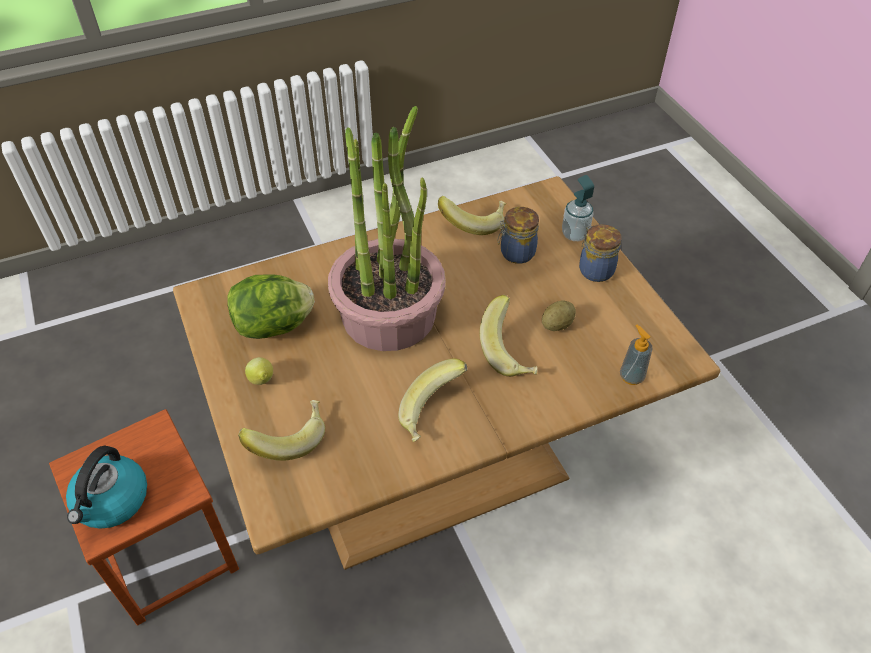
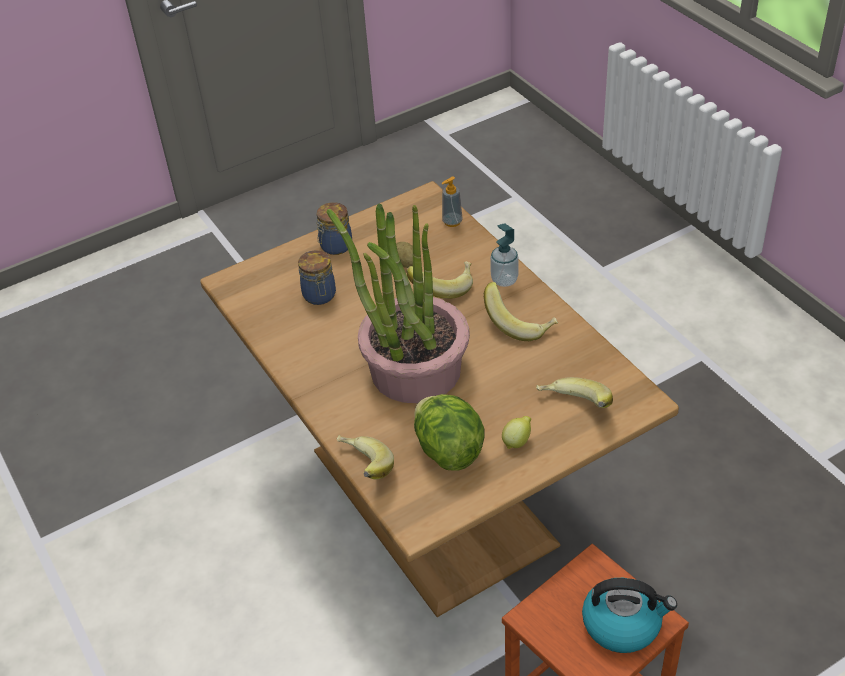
camera: 95 degrees left, 5 degrees down
(473, 222) = (279, 329): banana -> banana (362, 469)
(574, 234) = (289, 261): soap dispenser -> soap dispenser (504, 280)

